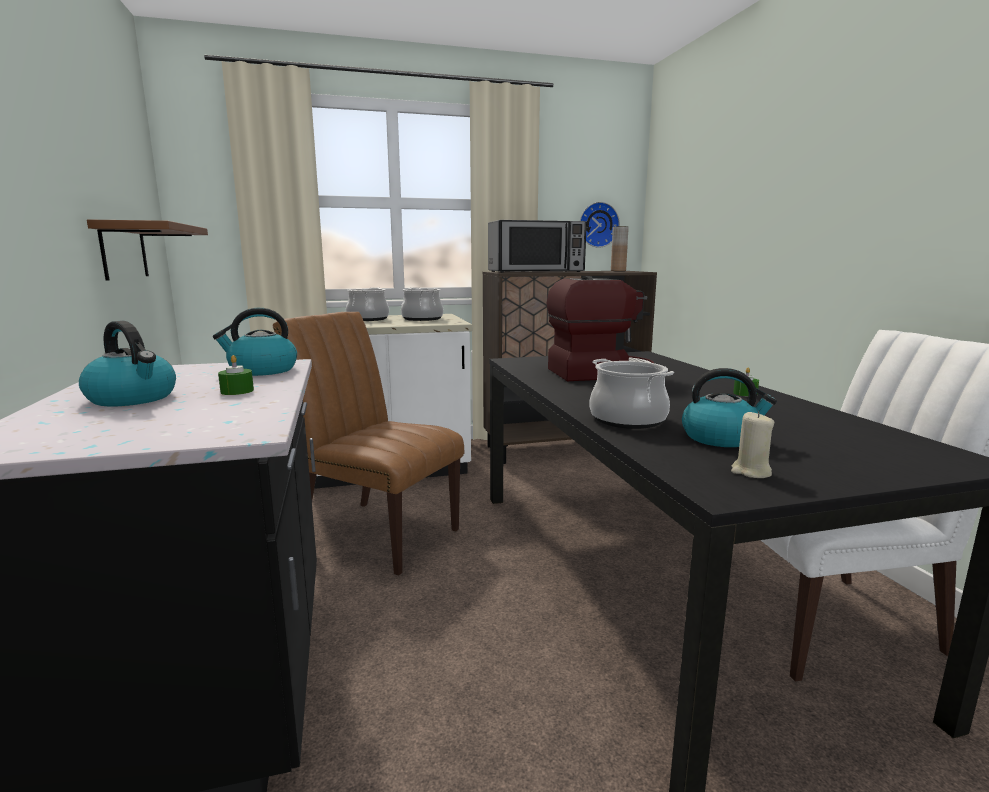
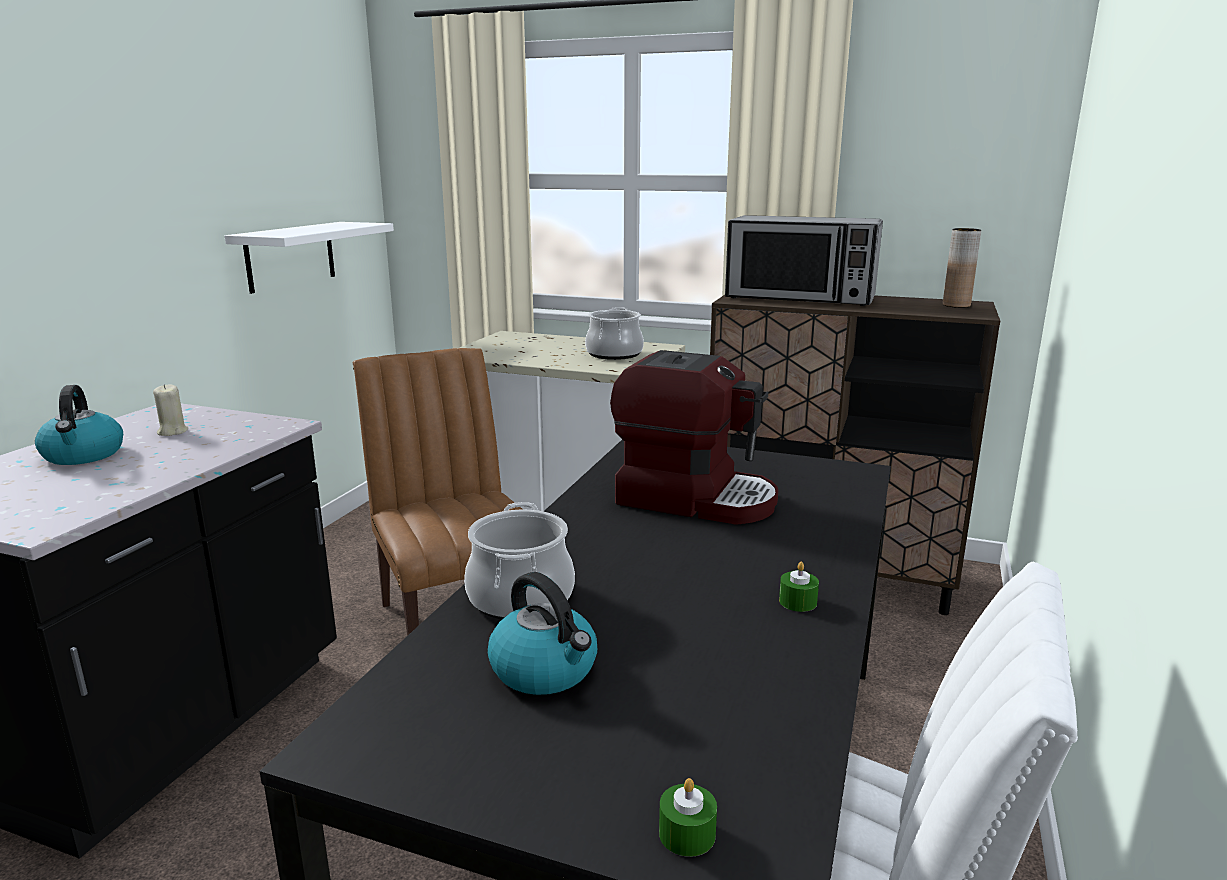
camera: 35 degrees right, 5 degrees up
(124, 251) = (290, 256): brown shelf -> white shelf
(237, 391) = (155, 464): green candle -> green candle (687, 834)
(262, 370) = (240, 434): kettle -> none
(368, 319) = (554, 345): cooking pot -> none
(597, 225) = (960, 216): wall clock -> none
(750, 472) = (436, 736): beige candle -> beige candle (172, 432)

